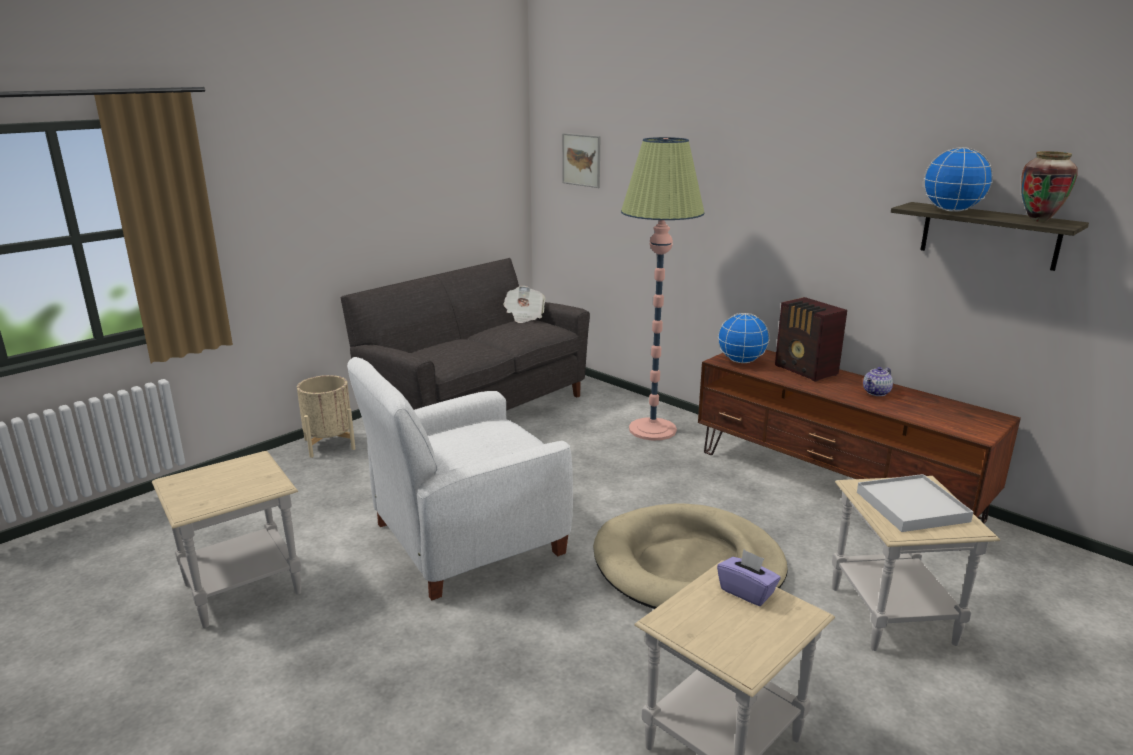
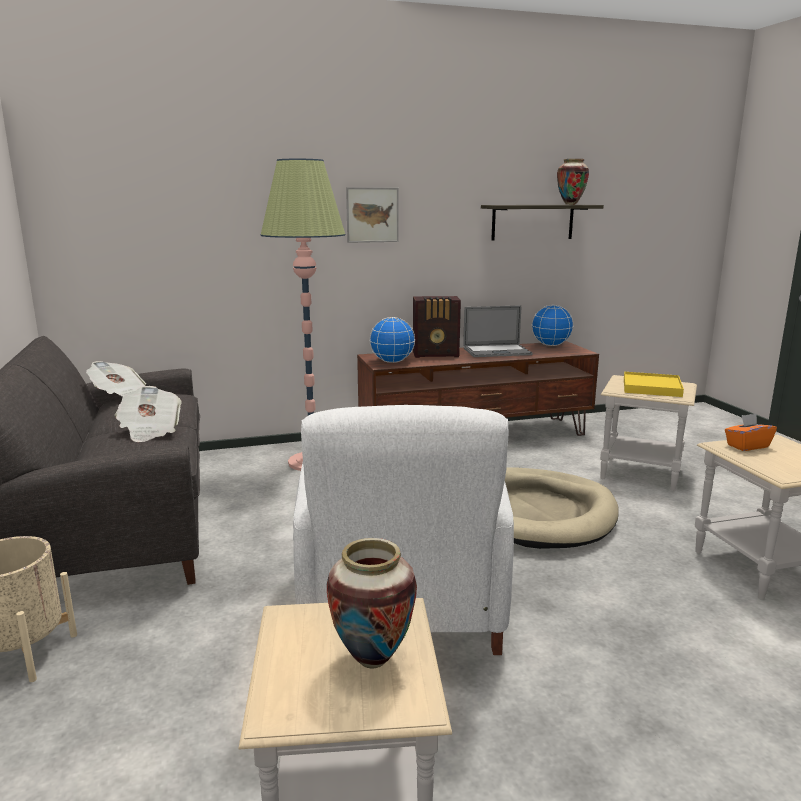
camera: 60 degrees left, 5 degrees down
(223, 490) = (372, 659): none -> vase
(470, 346) = (150, 430): none -> newspaper
(581, 160) = (117, 202): picture -> picture (372, 215)
(747, 592) = (747, 446): purple tissue box -> orange tissue box
(876, 393) = (497, 351): teapot -> laptop
(912, 507) = (651, 387): white tray -> yellow tray
(951, 211) = (524, 204): globe -> globe (551, 345)

